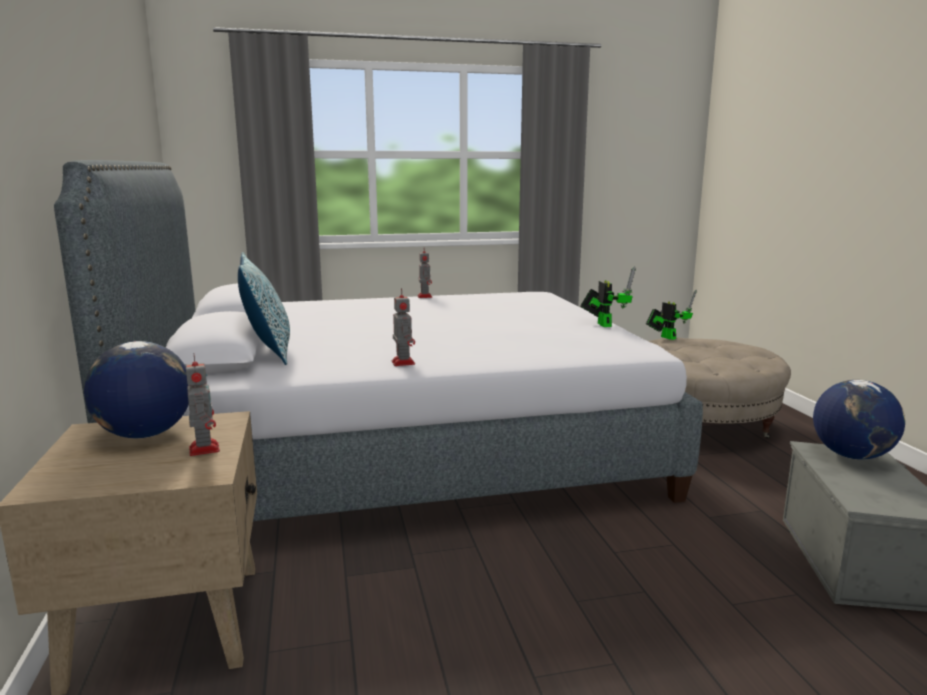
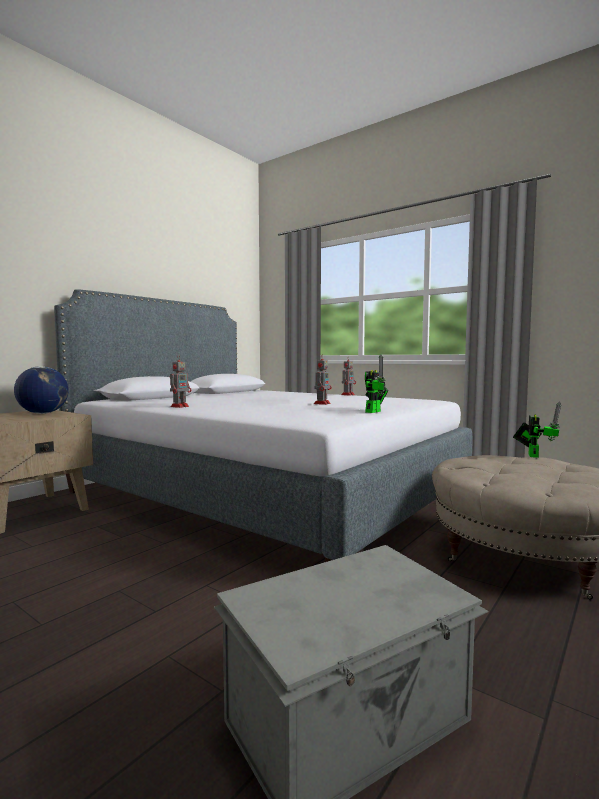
camera: 50 degrees right, 10 degrees down
(204, 448) = (29, 418): toy robot -> toy robot (322, 403)
(268, 352) = (164, 398): pillow -> none
(851, 455) = (403, 578): globe -> none

